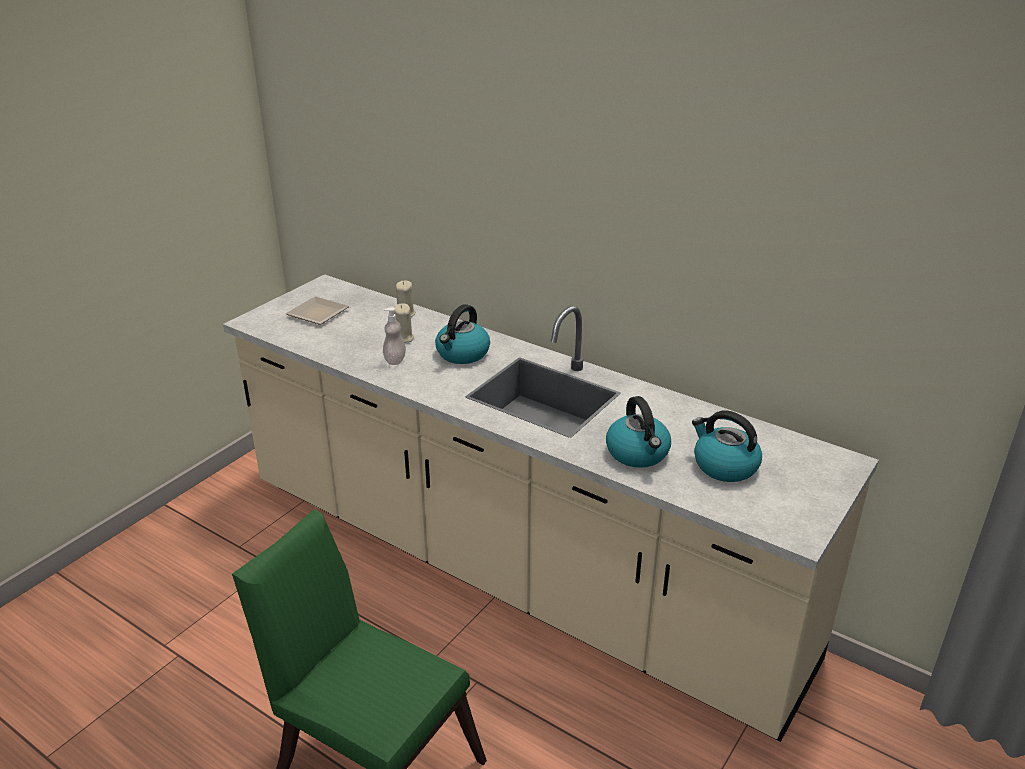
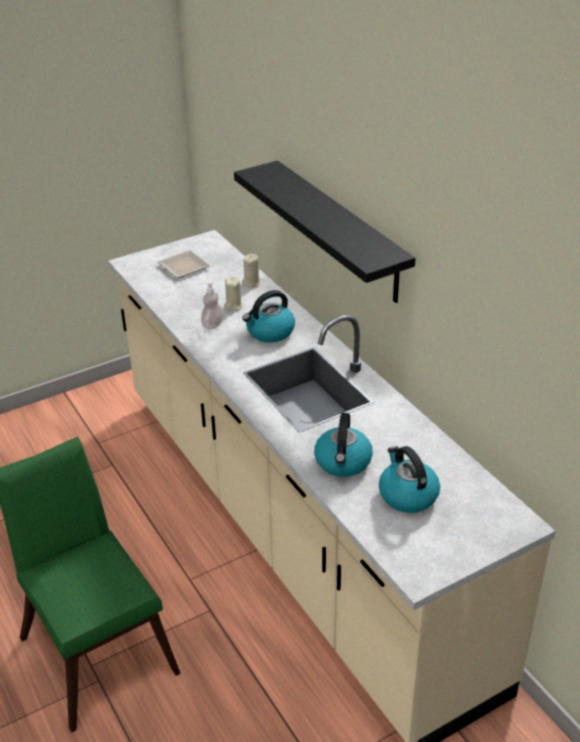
camera: 25 degrees right, 5 degrees up
(532, 223) = (340, 231): none -> black shelf

